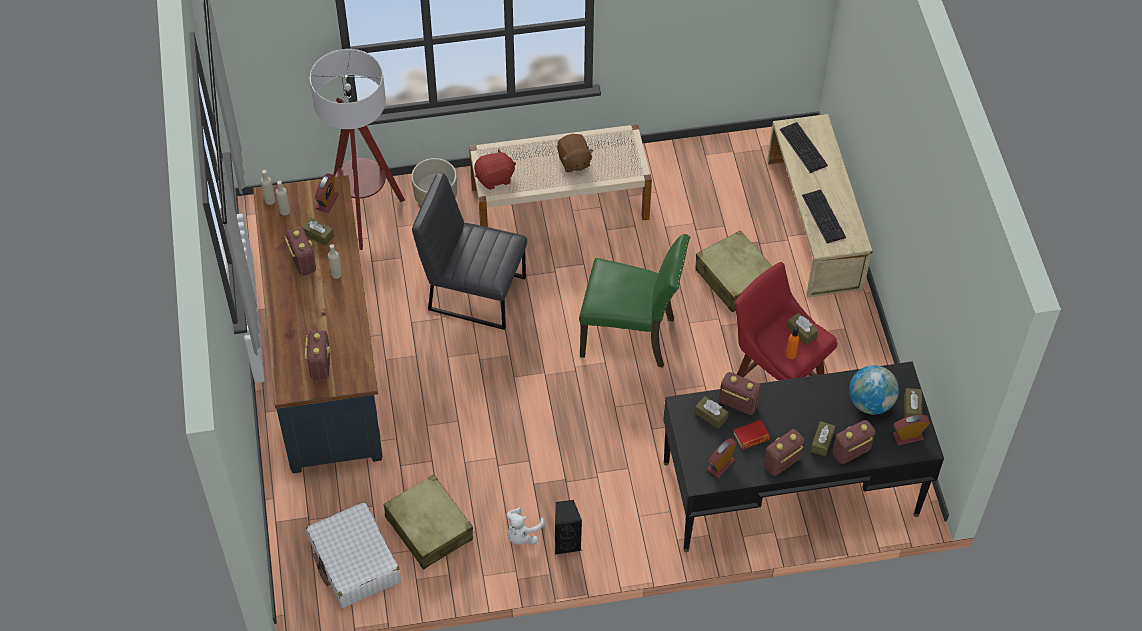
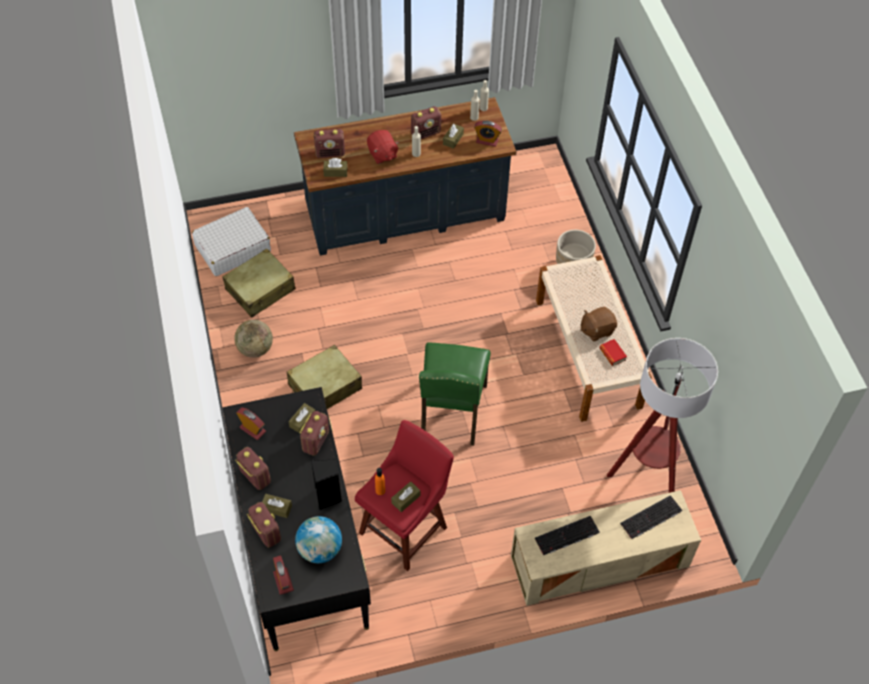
camera: 85 degrees right, 0 degrees up
(365, 215) = (551, 222): floor lamp -> floor lamp (647, 474)
(474, 292) = (483, 300): grey chair -> none
(495, 178) = (567, 275): red plush toy -> red plush toy (382, 154)
(522, 534) = (255, 349): white plush toy -> globe
(566, 542) = (248, 378): black speaker -> black speaker (328, 497)
(735, 279) = (522, 493): beige suitcase -> beige suitcase (324, 387)
(751, 437) = (281, 452): book -> book (612, 354)
(912, 408) = (315, 586): brown tissue box -> brown tissue box (335, 172)

